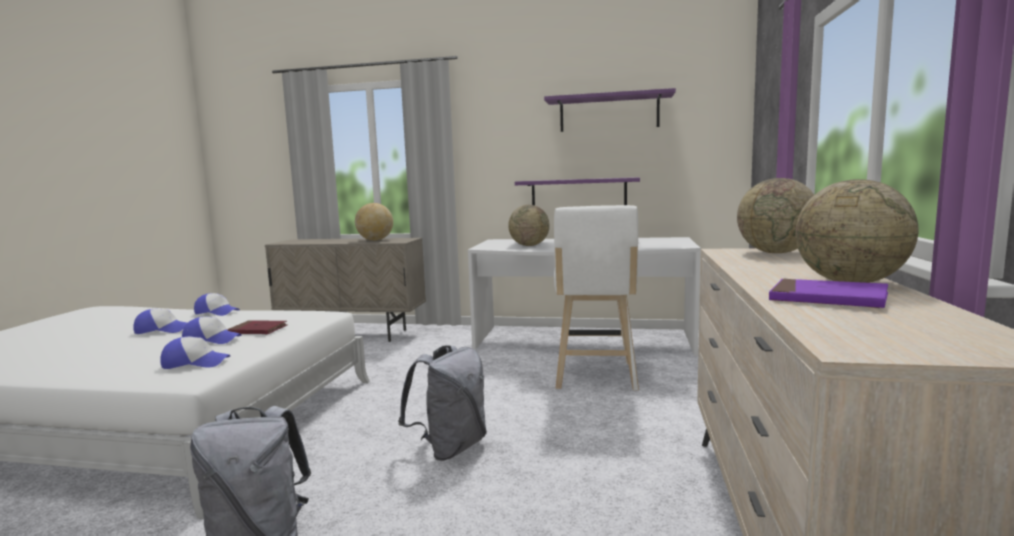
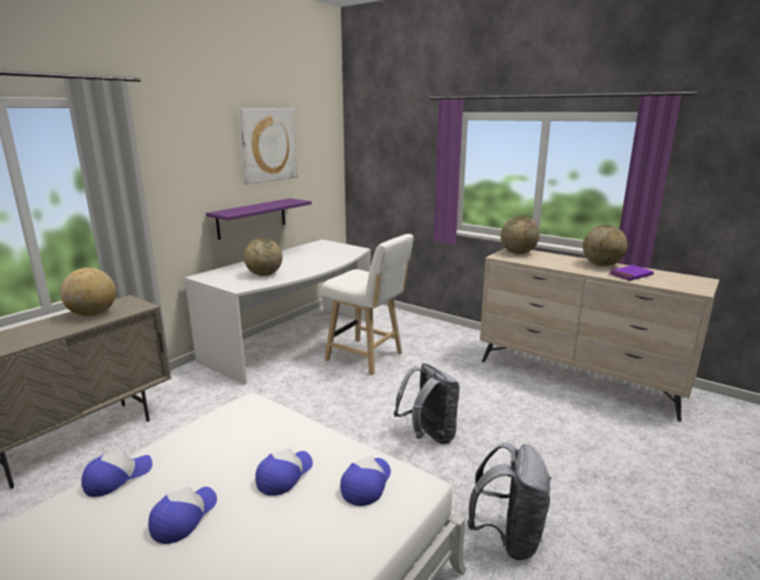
camera: 65 degrees left, 10 degrees up
(258, 330) = (272, 445): red book -> none
(609, 113) = (267, 145): purple shelf -> picture

